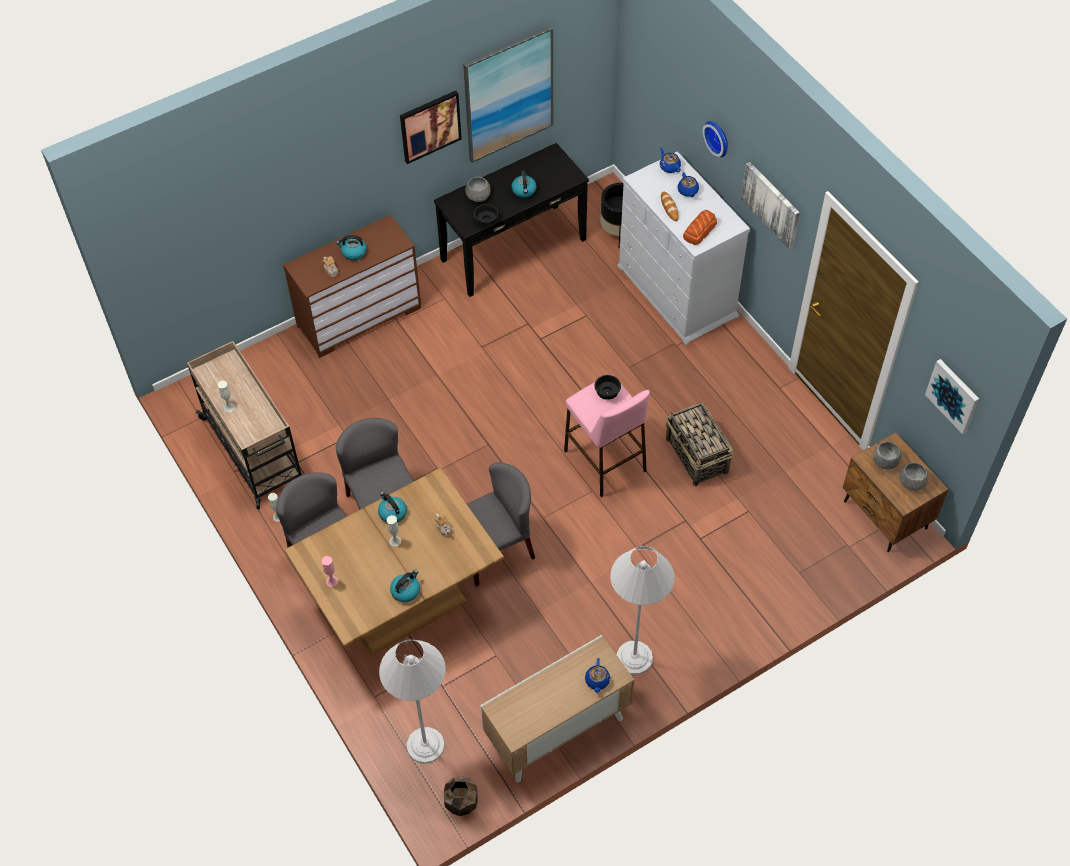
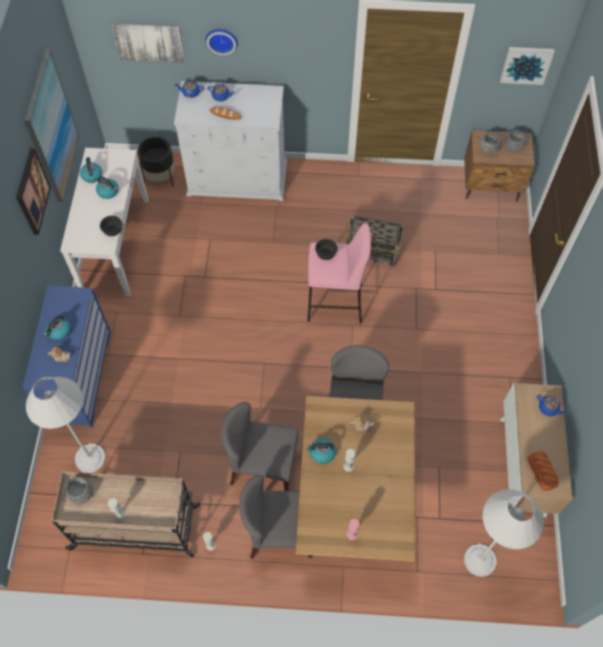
camera: 55 degrees left, 5 degrees up
(359, 316) = (80, 376): brown dresser -> blue dresser
(406, 590) = (398, 486): kettle -> kettle (92, 175)
(461, 802) = (540, 564): brown planter -> none
(478, 196) = (85, 221): grey bowl -> grey bowl (81, 493)
(513, 249) = (115, 244): black console table -> white console table
(634, 658) = (498, 384): white floor lamp -> white floor lamp (90, 458)
(699, 230) = (260, 112): bread -> bread (542, 472)
(771, 204) = (298, 52): picture -> picture (149, 42)

